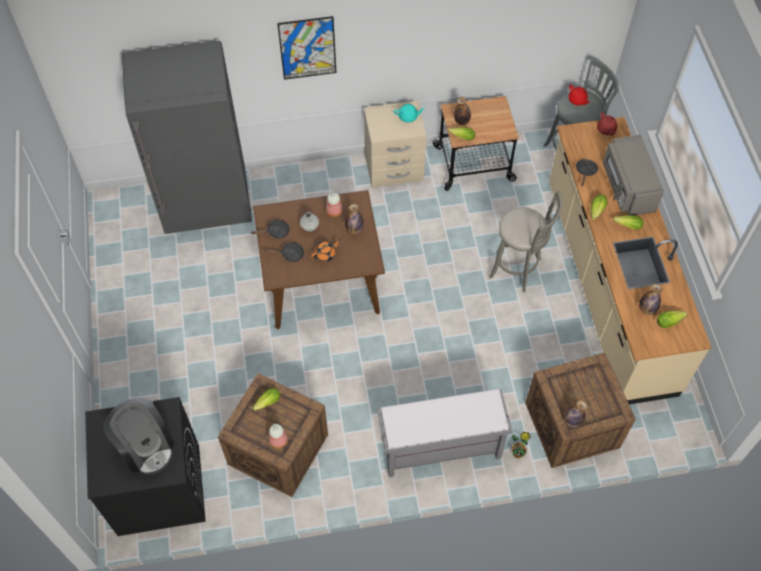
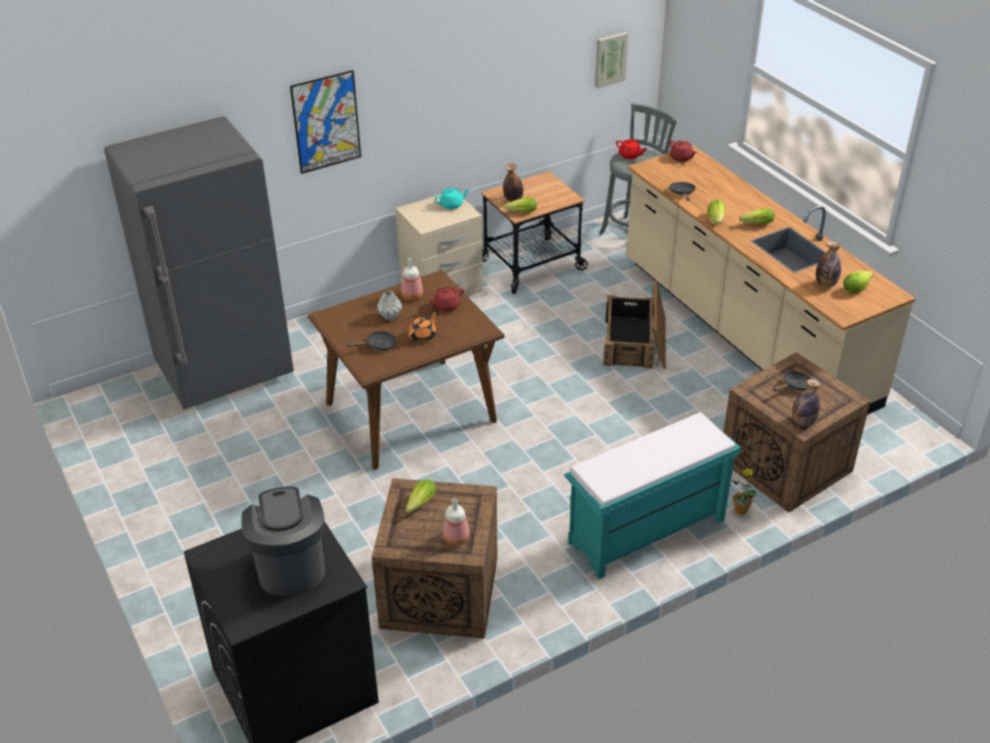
camera: 20 degrees left, 20 degrees down
(145, 446) = (290, 564): coffee machine -> coffee machine turned 135 degrees counterclockwise
(276, 232) = (349, 330): black frying pan -> black frying pan (795, 386)
(354, 230) = (446, 306): bottle -> red teapot
(439, 449) = (645, 532): grey bench -> turquoise bench
(518, 269) = (636, 342): grey stool -> crate
(577, 22) = (610, 59): none -> picture
(627, 187) = (734, 195): grey microwave -> none

